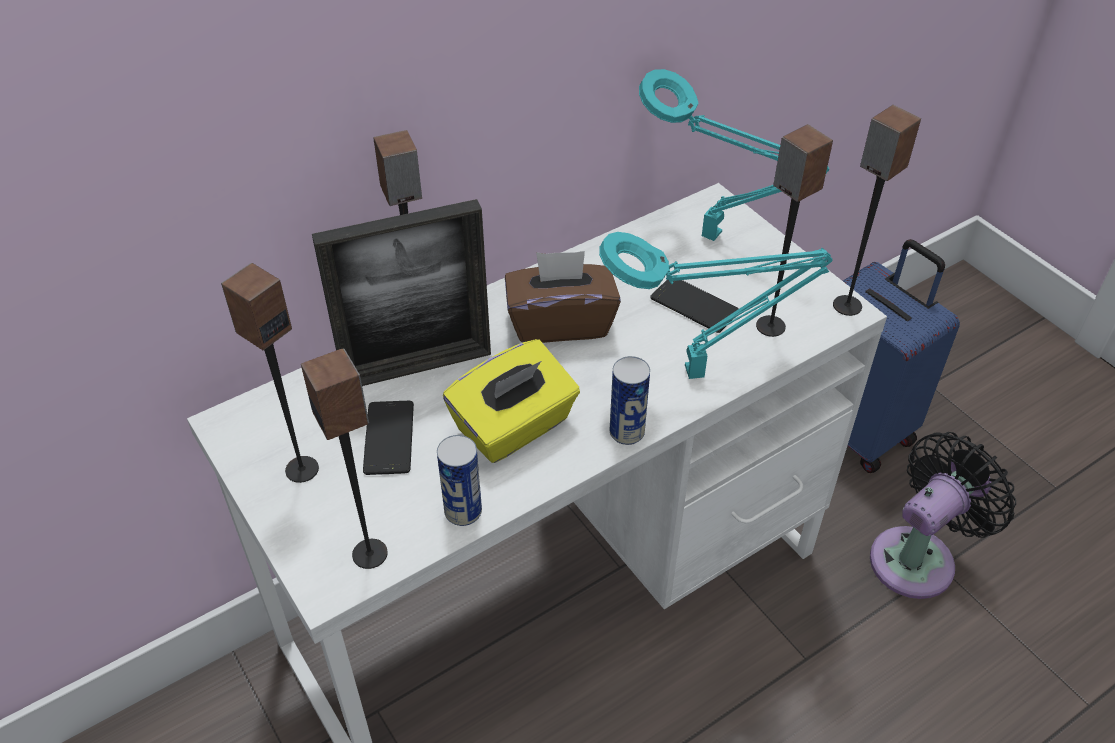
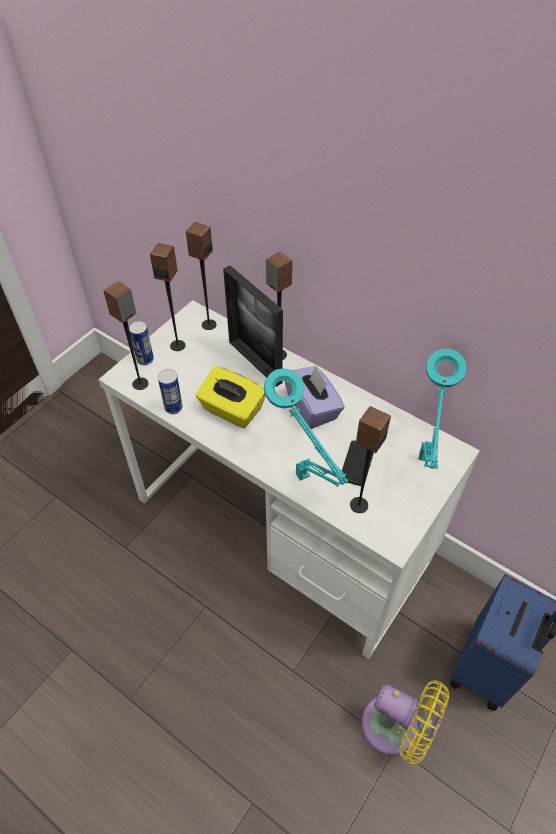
camera: 70 degrees right, 5 degrees up
(389, 438) = (206, 367): phone -> none
(560, 322) = (313, 407): brown tissue box -> purple tissue box
(627, 432) = (246, 456): can -> can (145, 359)
(846, 306) = (398, 543): speaker -> speaker (208, 324)
(918, 557) = (396, 729): black fan -> yellow fan

